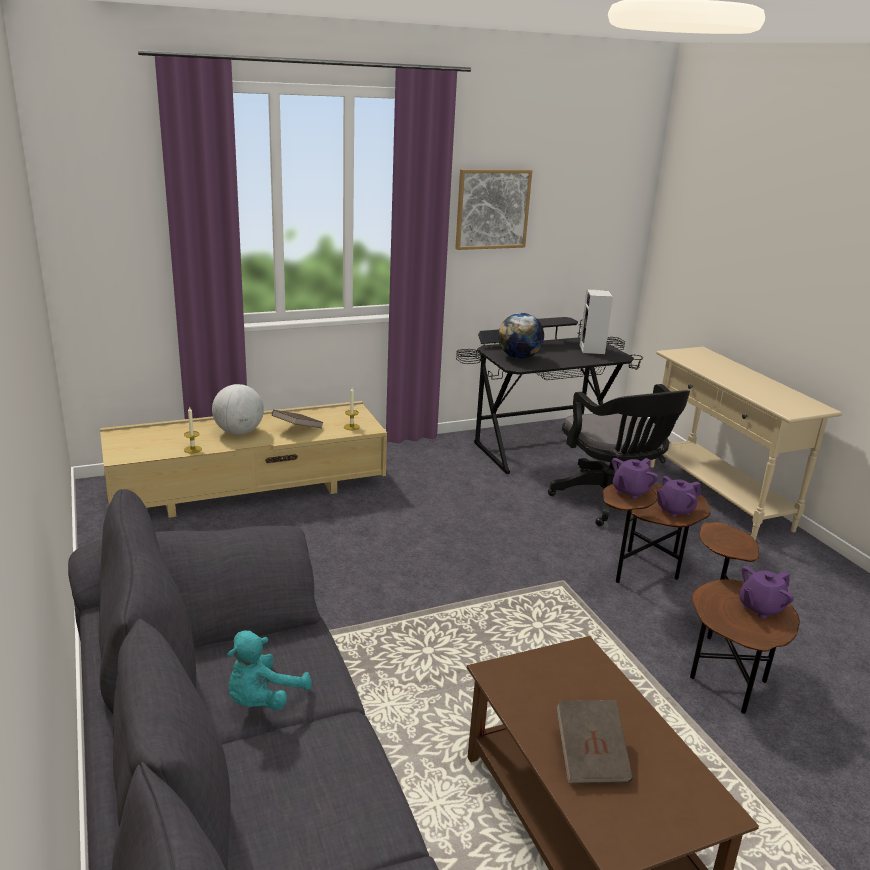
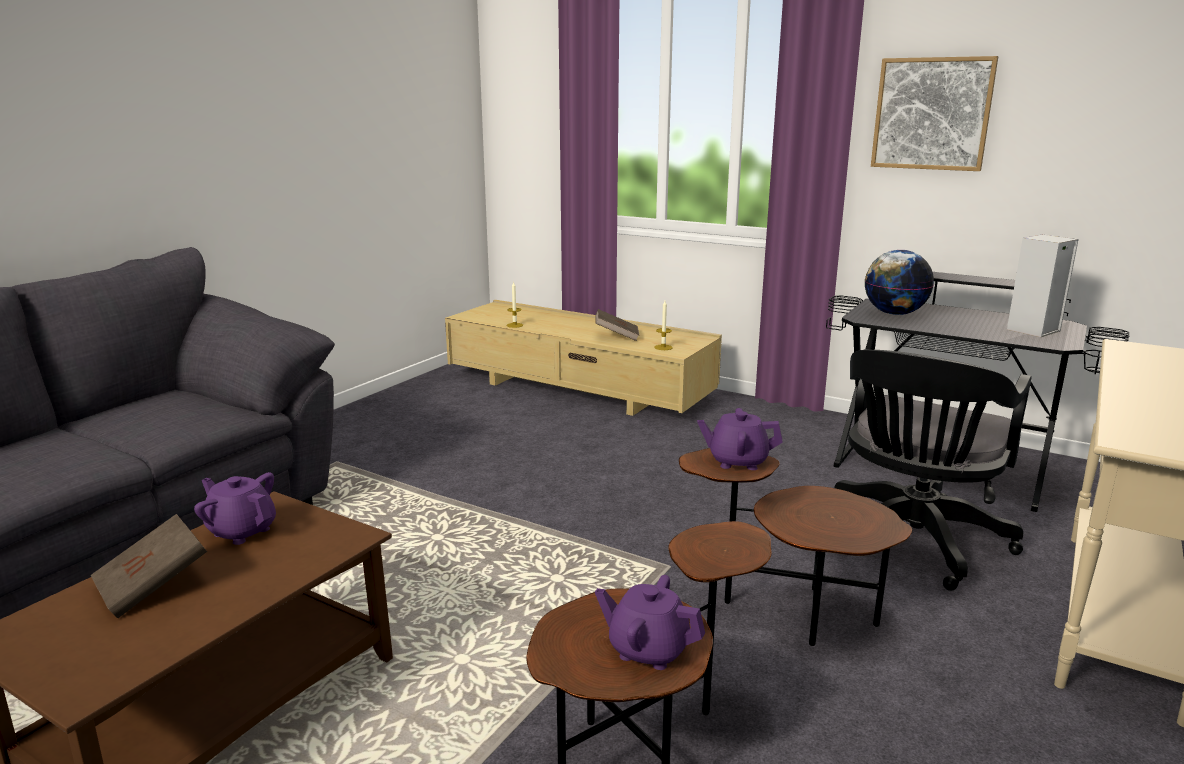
camera: 55 degrees right, 5 degrees down
(239, 432) = (570, 326): globe -> none
(263, 700) = (127, 424): turquoise plush toy -> none
(674, 510) = (820, 526): purple teapot -> purple teapot (242, 531)

